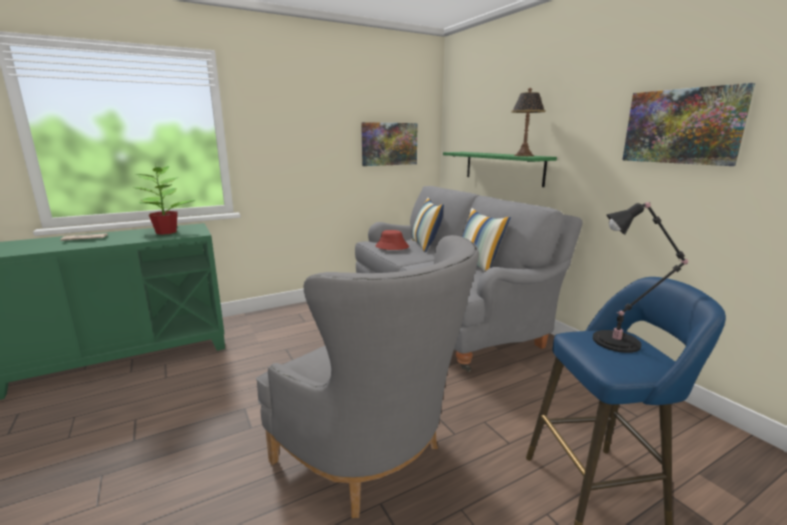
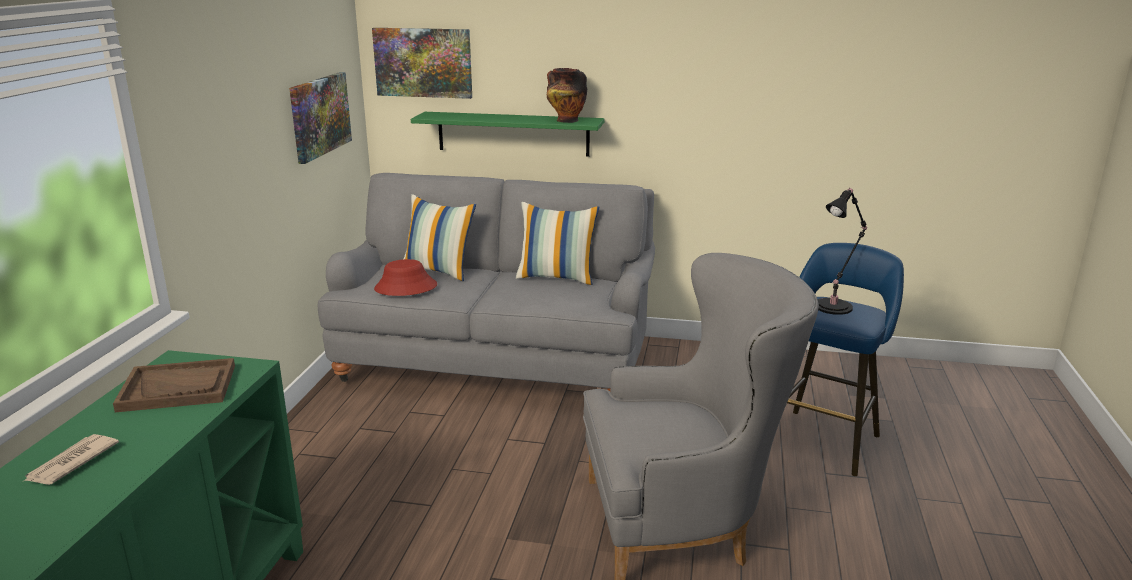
camera: 50 degrees left, 5 degrees up
(167, 232) = (178, 388): potted plant -> brown tray
(523, 155) = (566, 120): table lamp -> vase
(681, 126) = (751, 87): picture -> picture (423, 62)

